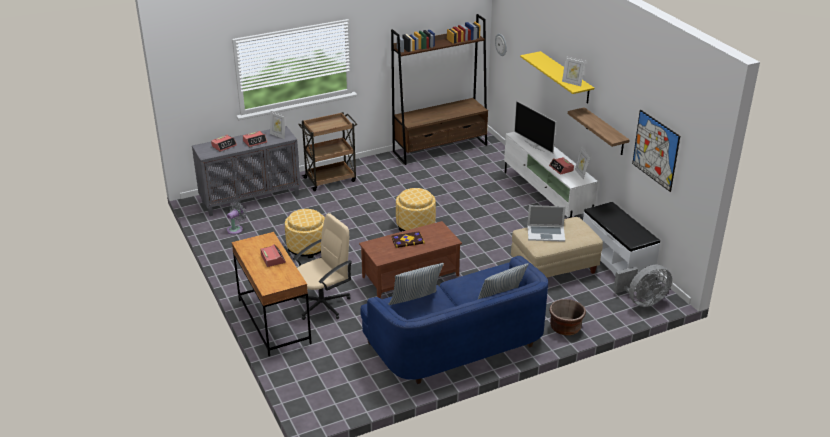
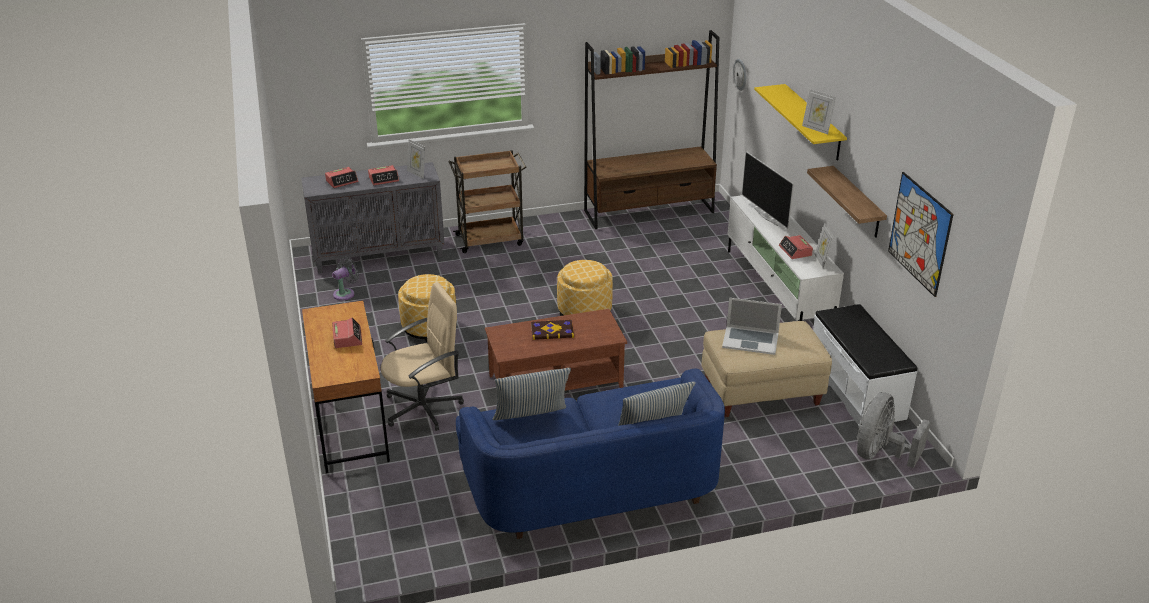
camera: 10 degrees right, 0 degrees up
(565, 328) = (755, 481): brown planter -> none
(642, 301) = (880, 454): grey fan -> grey fan turned 135 degrees clockwise

